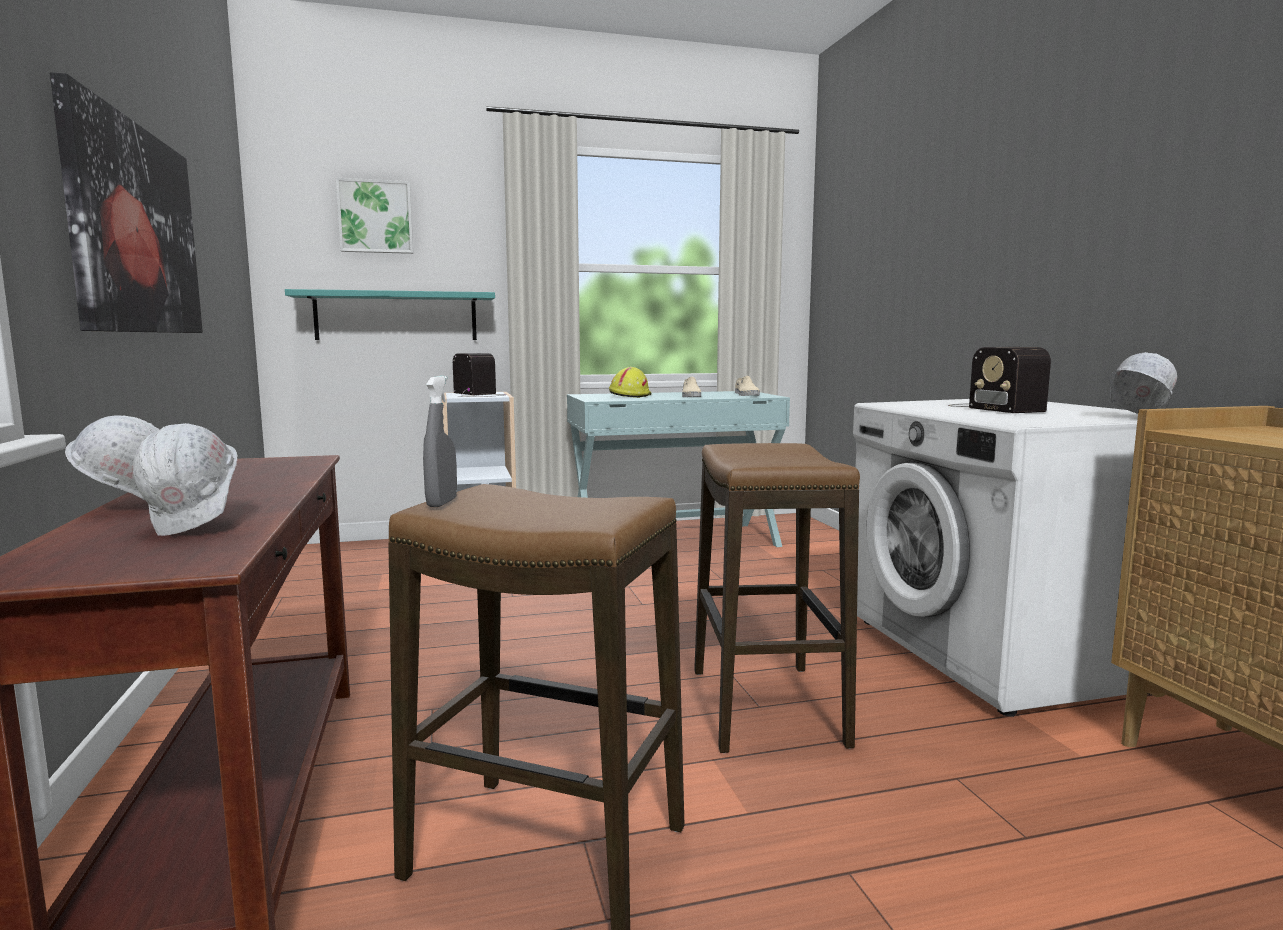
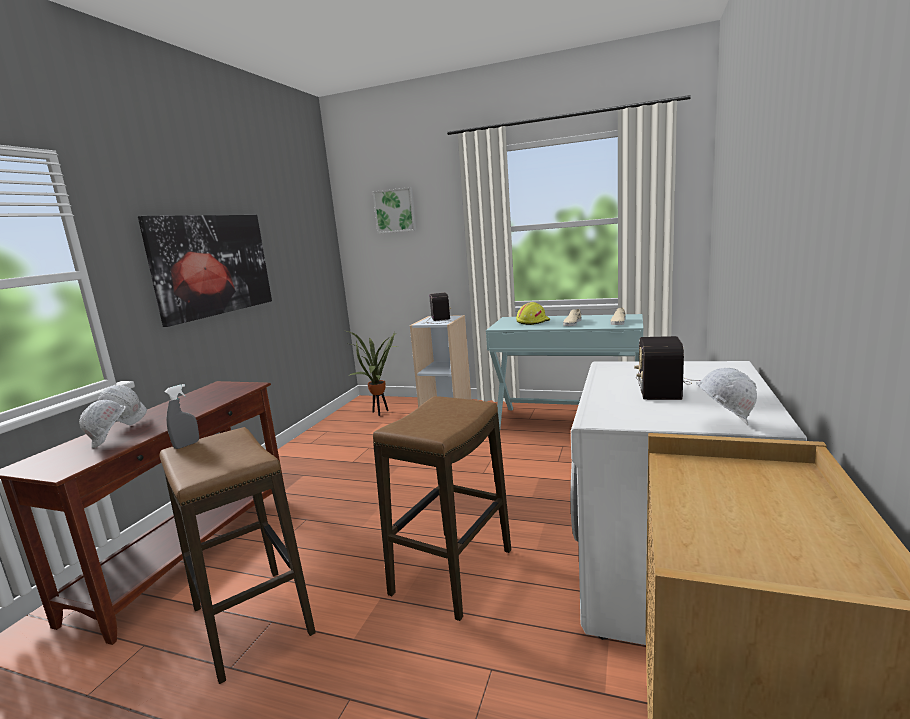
camera: 35 degrees right, 5 degrees up
(355, 562) = (379, 412): none -> potted plant
(396, 316) = (409, 269): turquoise shelf -> none

